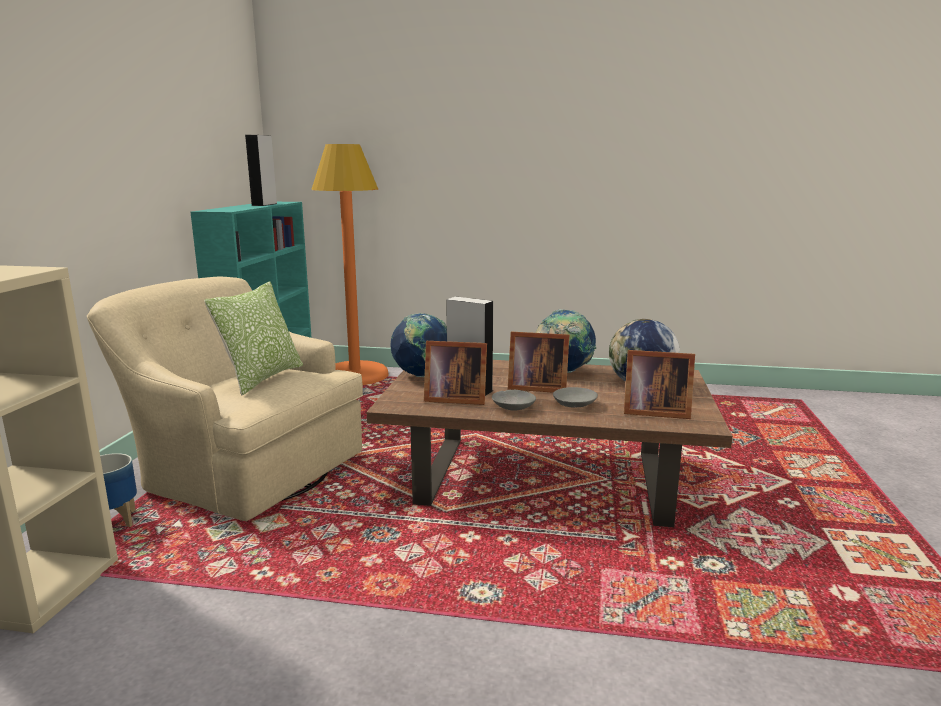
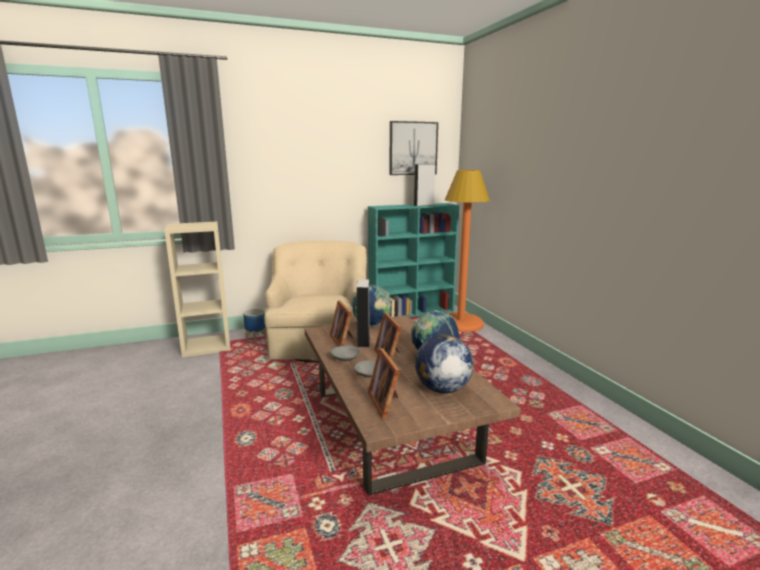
camera: 60 degrees right, 0 degrees up
(220, 108) = (413, 148): none -> picture
(262, 378) = (317, 297): pillow -> none

